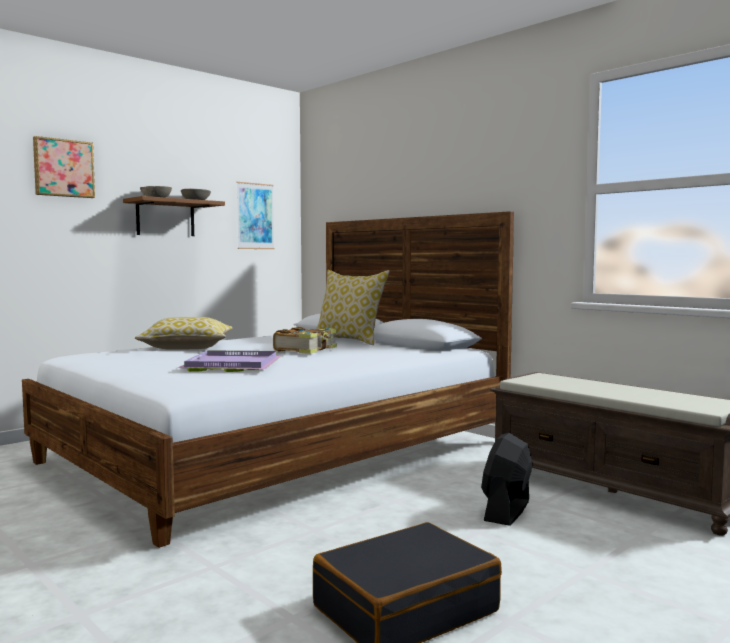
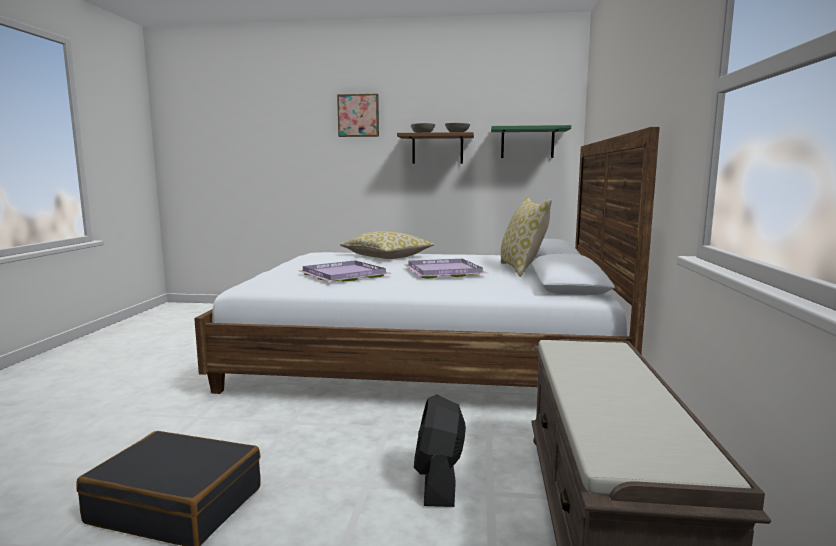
camera: 50 degrees right, 5 degrees up
(255, 216) = (527, 143): picture -> green shelf
(306, 350) = (444, 271): book -> purple tray
(507, 511) = (438, 481): black fan -> black fan turned 75 degrees counterclockwise

